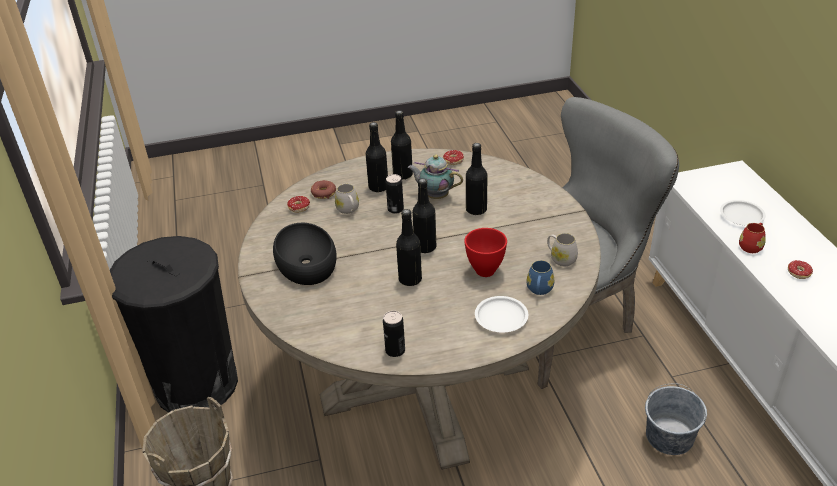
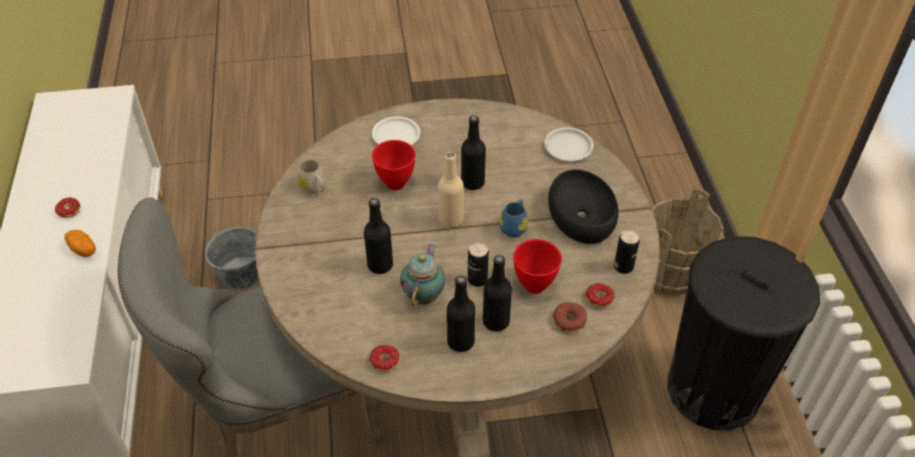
camera: 175 degrees left, 10 degrees up
(348, 210) = (535, 286): white mug -> red bowl
(395, 350) = (494, 118): can -> can (623, 266)
(425, 247) = (451, 219): black bottle -> beige bottle
(435, 196) = (424, 295): teapot -> teapot turned 105 degrees counterclockwise
(539, 290) = (351, 157): blue mug -> blue mug (514, 226)
(741, 215) = (54, 294): white plate -> white plate (568, 147)
(751, 246) = (83, 249): red mug -> potato

